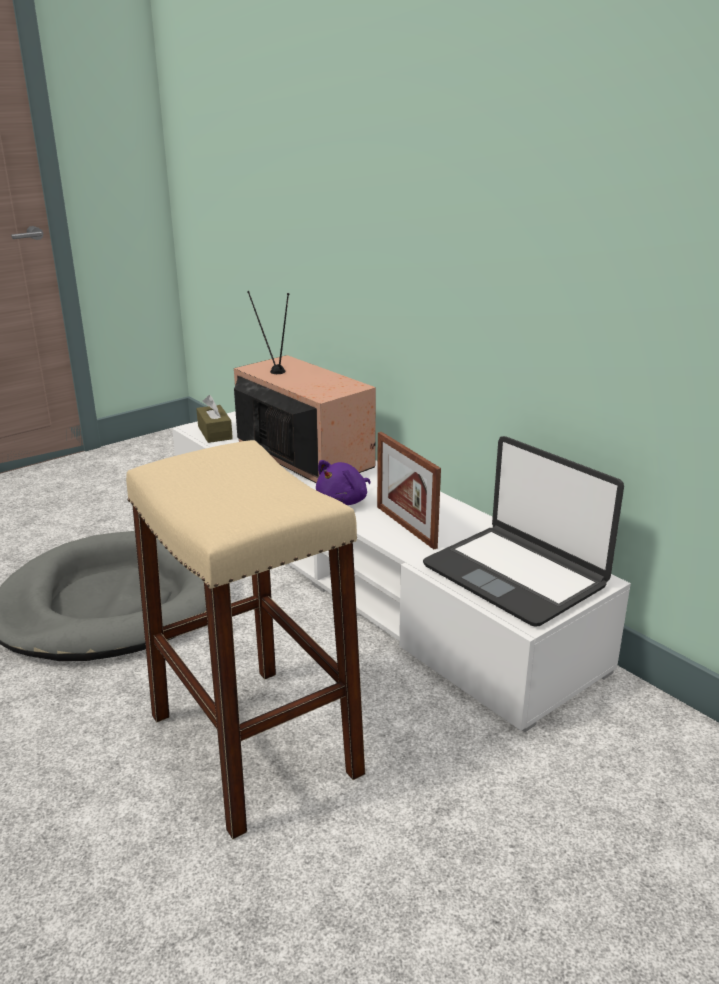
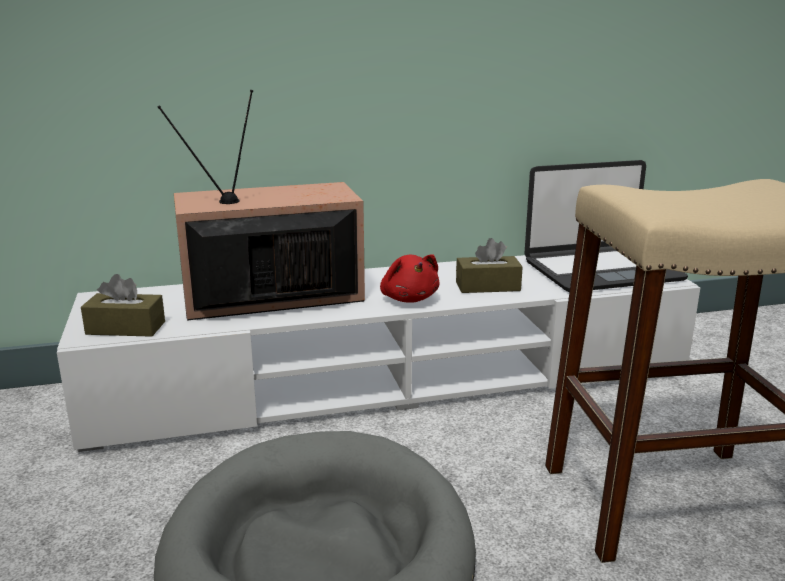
camera: 65 degrees left, 5 degrees down
(344, 501) = (409, 298): purple plush toy -> red plush toy
(406, 526) = (487, 286): picture frame -> brown tissue box

